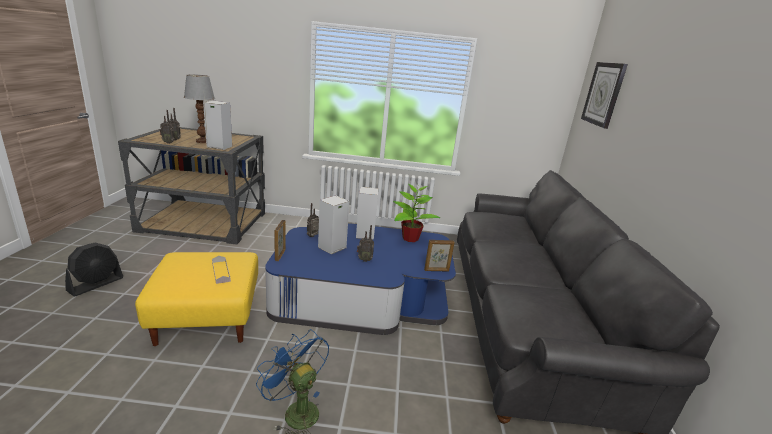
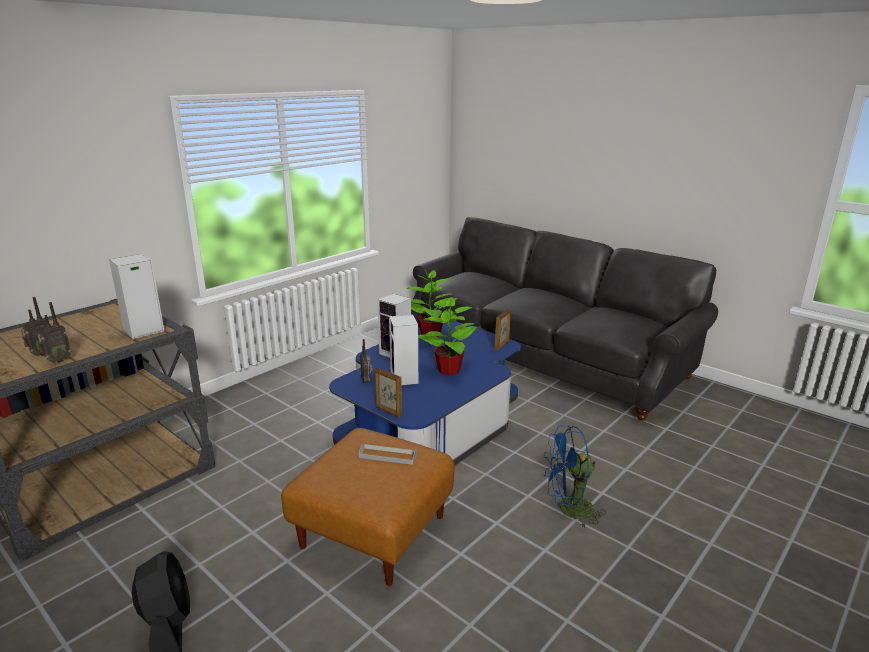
camera: 50 degrees left, 0 degrees up
(203, 141) = (92, 337): table lamp -> none
(208, 318) = (373, 530): yellow ottoman -> brown ottoman
(364, 260) = (448, 370): radio -> potted plant
(603, 94) = (497, 131): wall clock -> none

